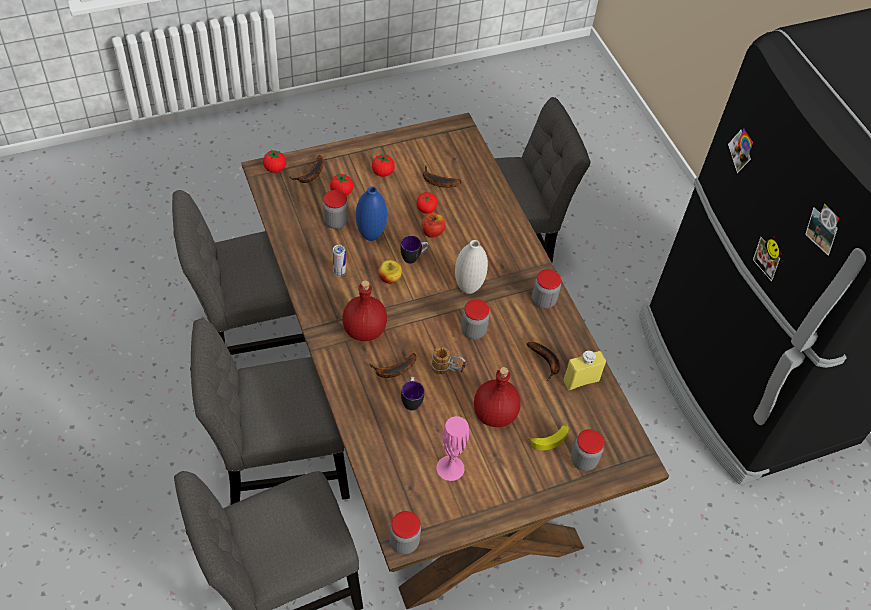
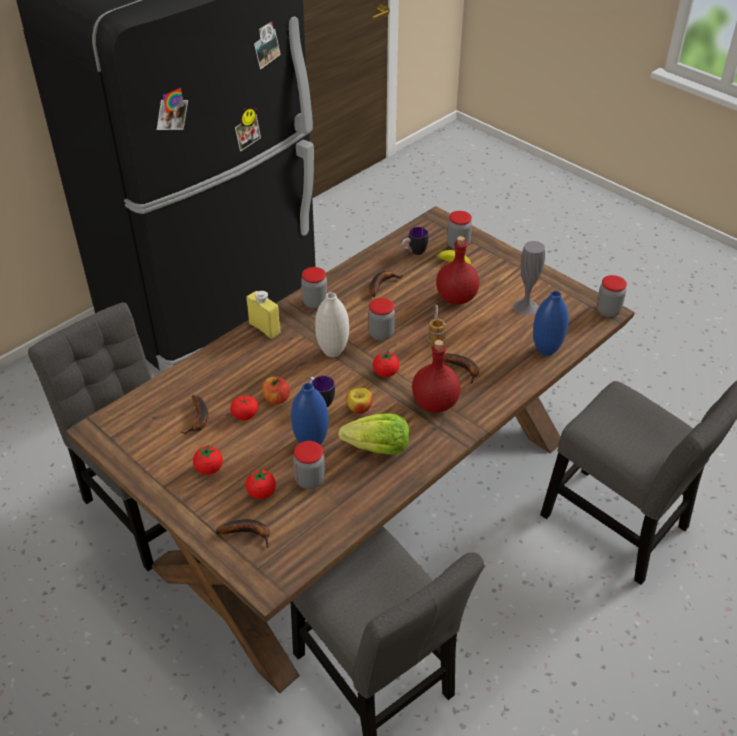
camera: 110 degrees left, 10 degrees down
(275, 169) = (257, 573): tomato -> tomato (385, 373)
(279, 468) = (510, 585): grey chair -> none
(339, 272) = (378, 449): can -> lettuce
(379, 449) = (546, 350): none -> blue vase
(411, 400) = (483, 347): mug -> mug (414, 252)
(450, 468) = (525, 307): pink vase -> grey vase
(581, 380) = (385, 262): yellow bottle -> yellow bottle (264, 328)

